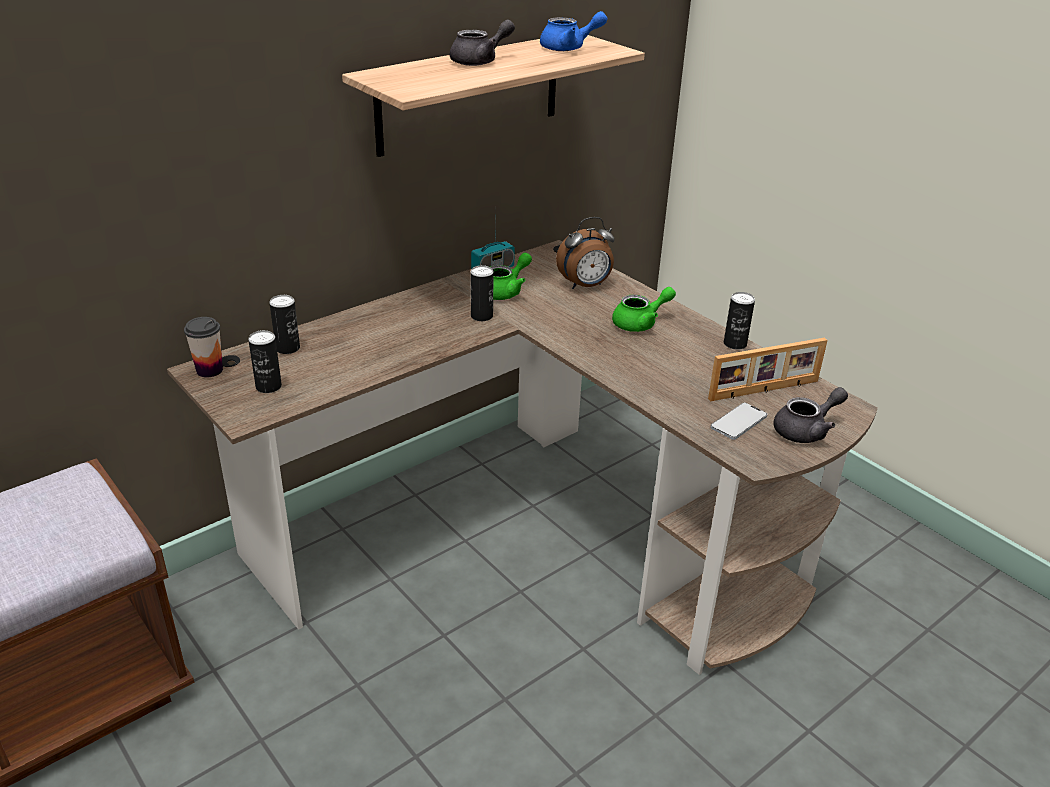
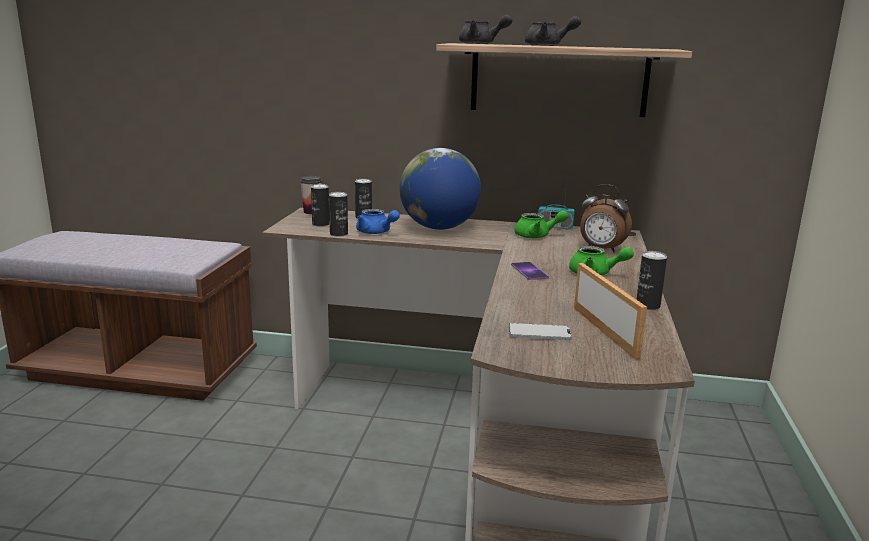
camera: 50 degrees right, 15 degrees down
(401, 325) = (439, 228): none -> globe
(481, 316) = (494, 239): can -> can (339, 234)
(569, 48) = (636, 48): blue teapot -> blue teapot (376, 232)
(594, 348) = (529, 271): none -> phone
(764, 391) = (606, 331): picture frame -> picture frame turned 135 degrees counterclockwise
(806, 430) = (584, 359): grey teapot -> grey teapot (481, 44)

